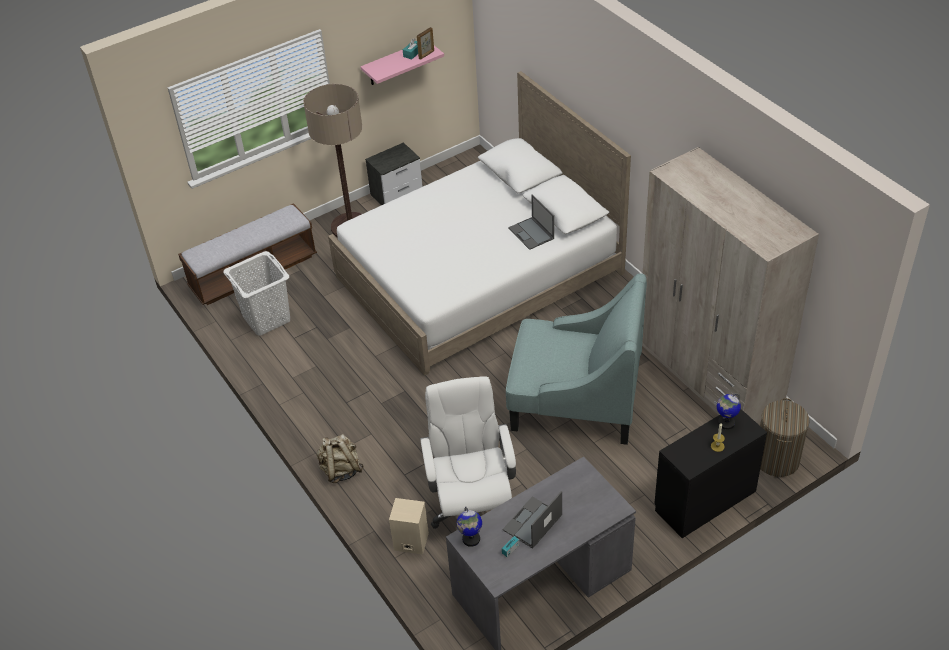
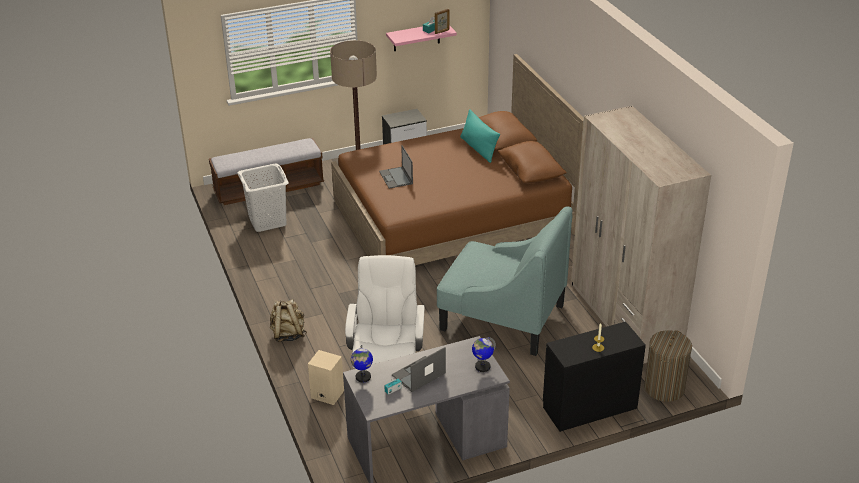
camera: 10 degrees right, 10 degrees down
(479, 275) = (453, 217): white bed -> brown bed
(497, 192) = (478, 148): none -> turquoise pillow
(531, 233) = (497, 180): laptop -> laptop (396, 178)
(726, 423) = (611, 332): globe -> globe (482, 367)

